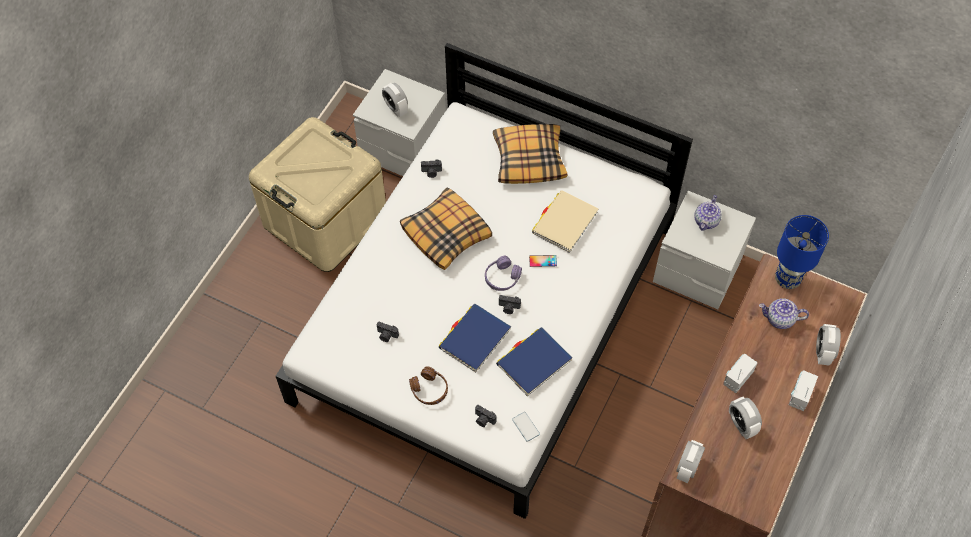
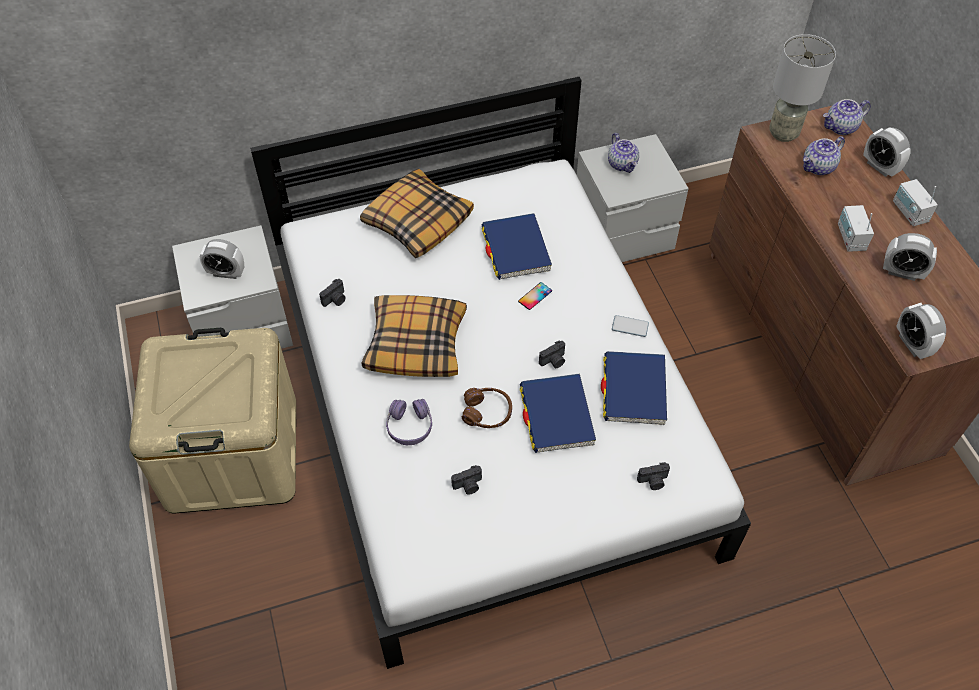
camera: 45 degrees left, 5 degrees down
(429, 390) = (571, 499): brown headphones -> brown headphones (487, 412)
(502, 278) = (516, 340): purple headphones -> purple headphones (409, 426)
(525, 427) = (696, 453): phone -> phone (630, 326)
(564, 223) = (516, 249): beige book -> blue book
(787, 280) = (784, 133): blue table lamp -> grey table lamp
(833, 306) = (841, 127): none -> teapot

